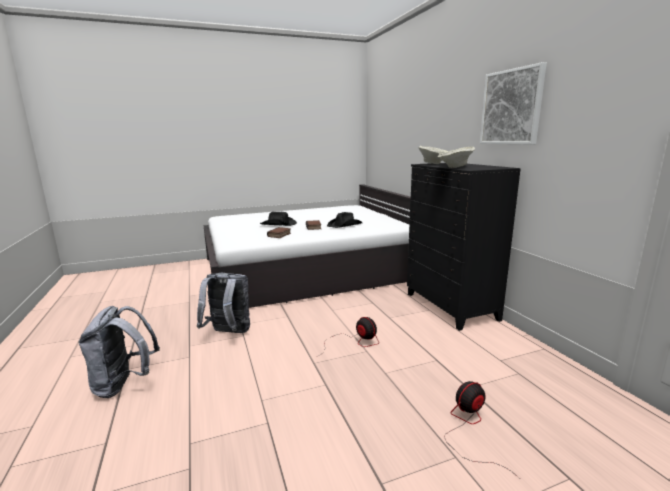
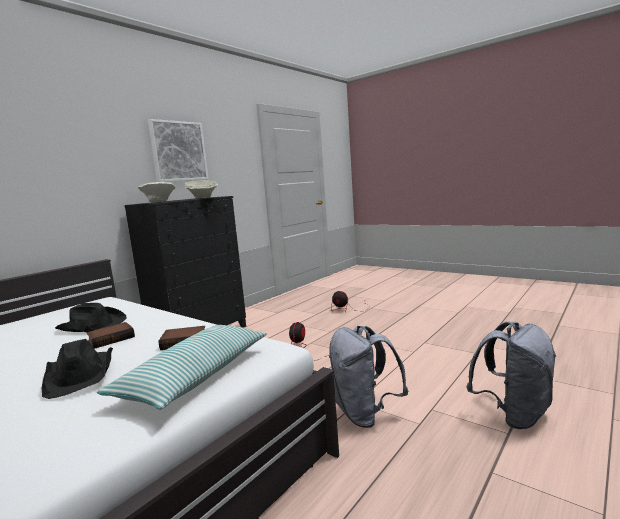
camera: 120 degrees left, 5 degrees down
(238, 234) = (195, 376): none -> pillow

